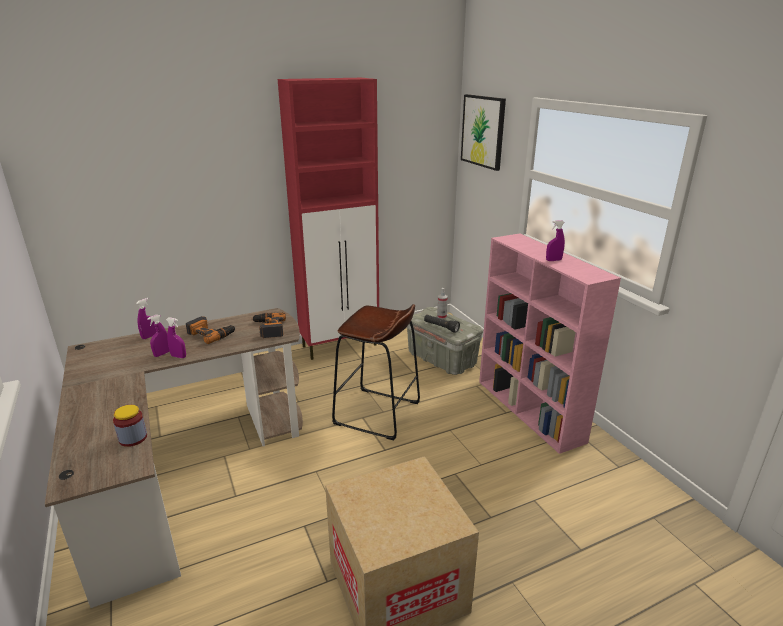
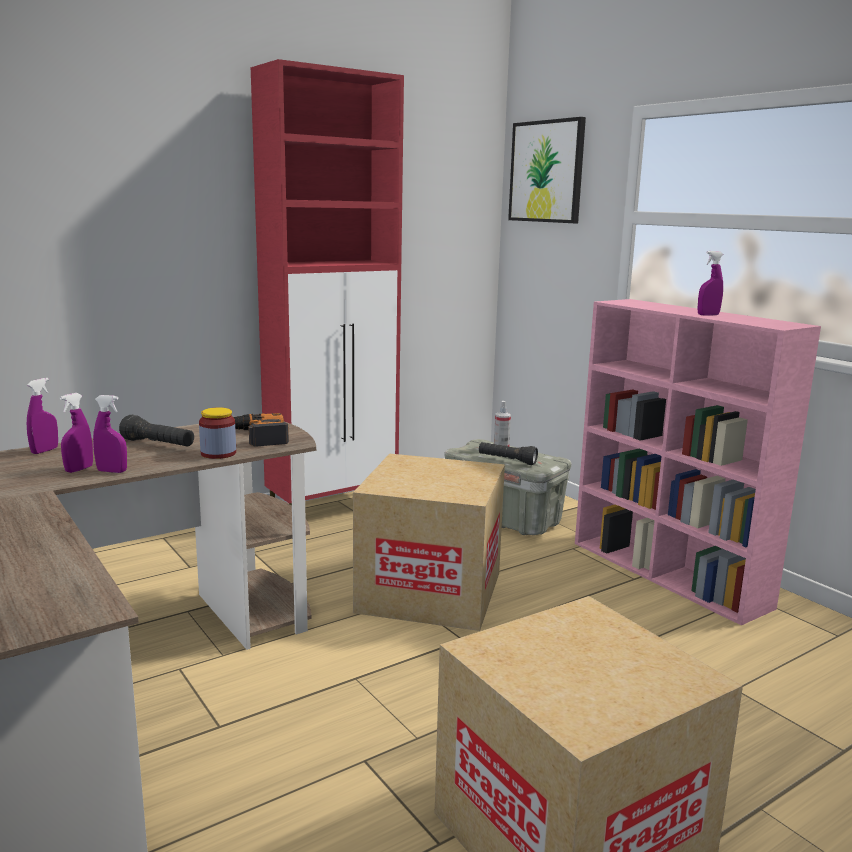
camera: 10 degrees left, 10 degrees down
(133, 438) = (71, 572): jar -> jar (218, 453)
(211, 333) = (158, 444): power drill -> black flashlight
(377, 413) = (430, 592): brown stool -> cardboard box

